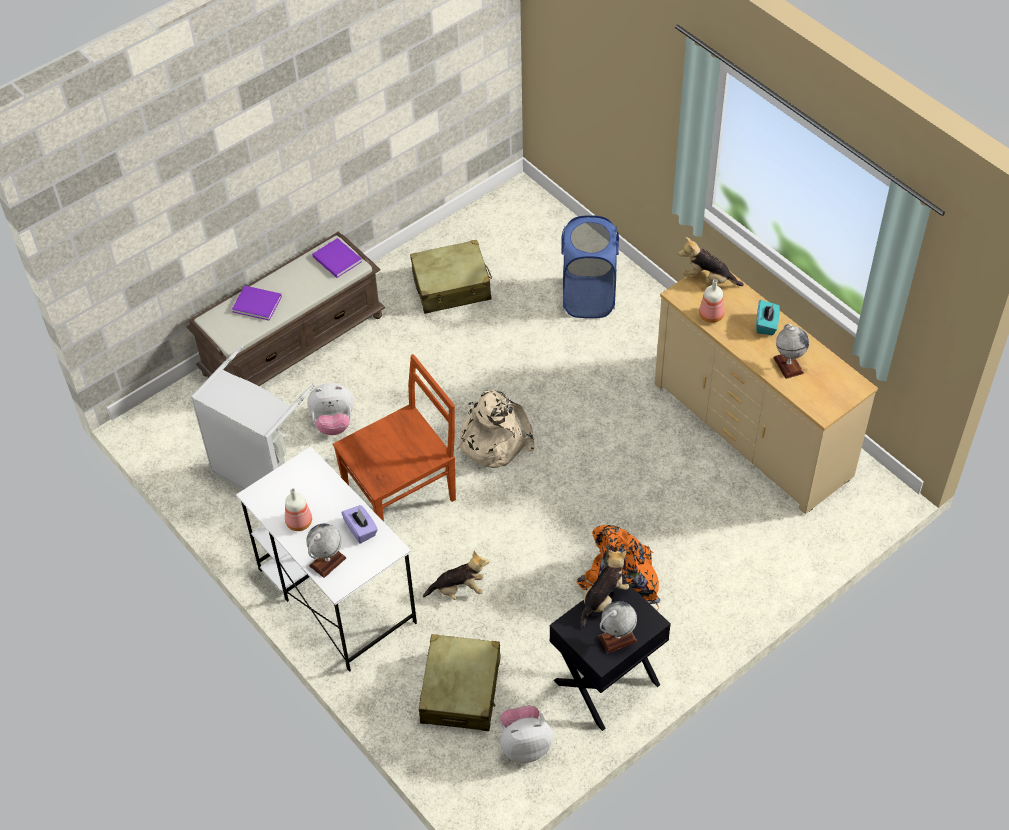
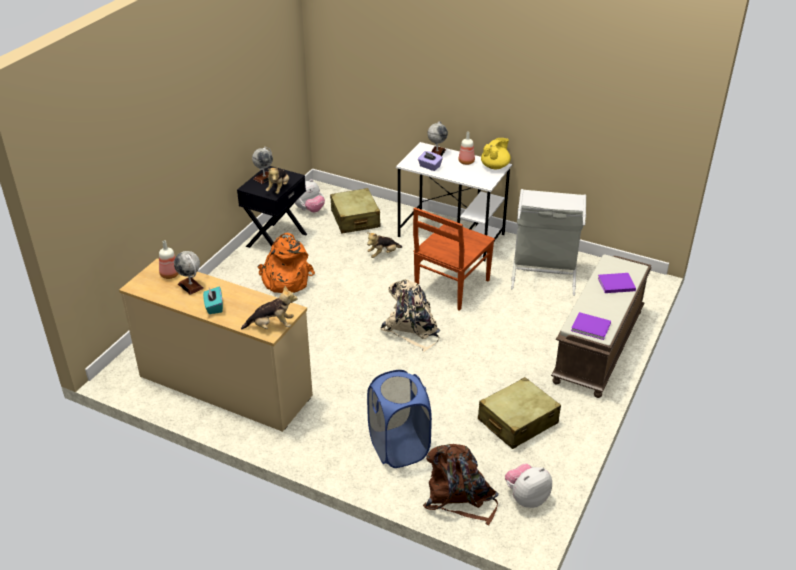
camera: 155 degrees right, 15 degrees down
(264, 496) = (495, 166): none -> yellow teapot
(333, 423) = (526, 309): plush toy -> plush toy (526, 497)
(556, 234) = (459, 497): none -> brown backpack
(711, 315) = (260, 302): bottle -> bottle (169, 275)

